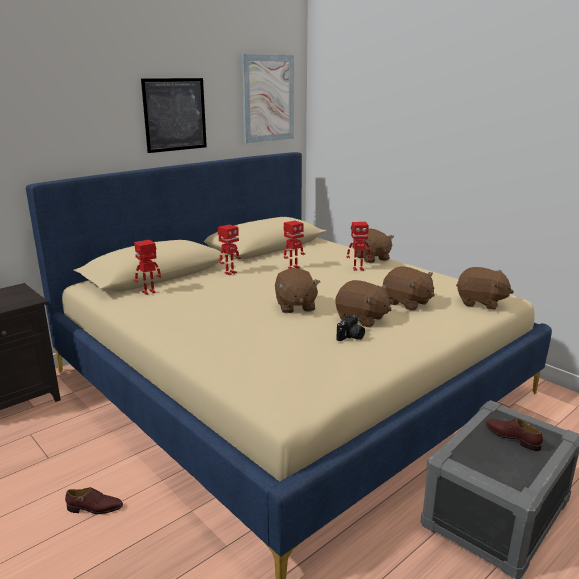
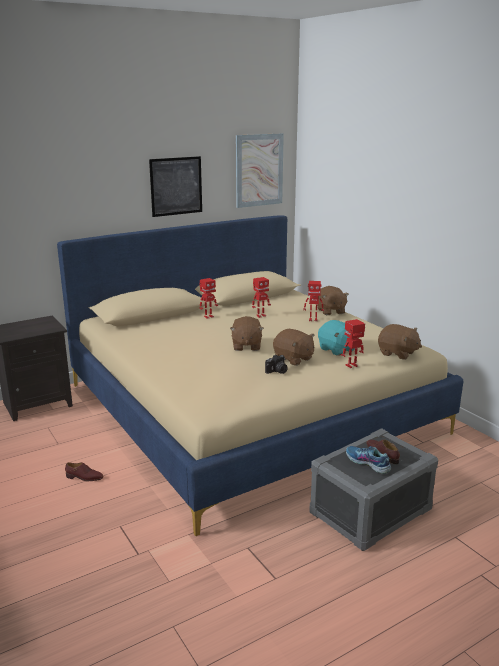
camera: 10 degrees right, 0 degrees up
(149, 292) = (141, 328): toy robot -> toy robot (352, 366)
(407, 303) = (337, 349): brown plush toy -> turquoise plush toy
(502, 454) = (367, 463): none -> shoe

